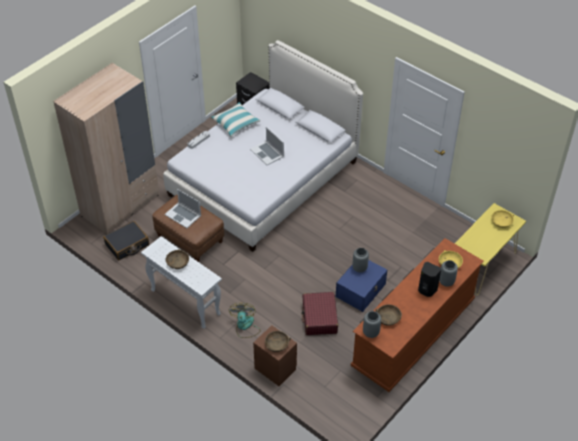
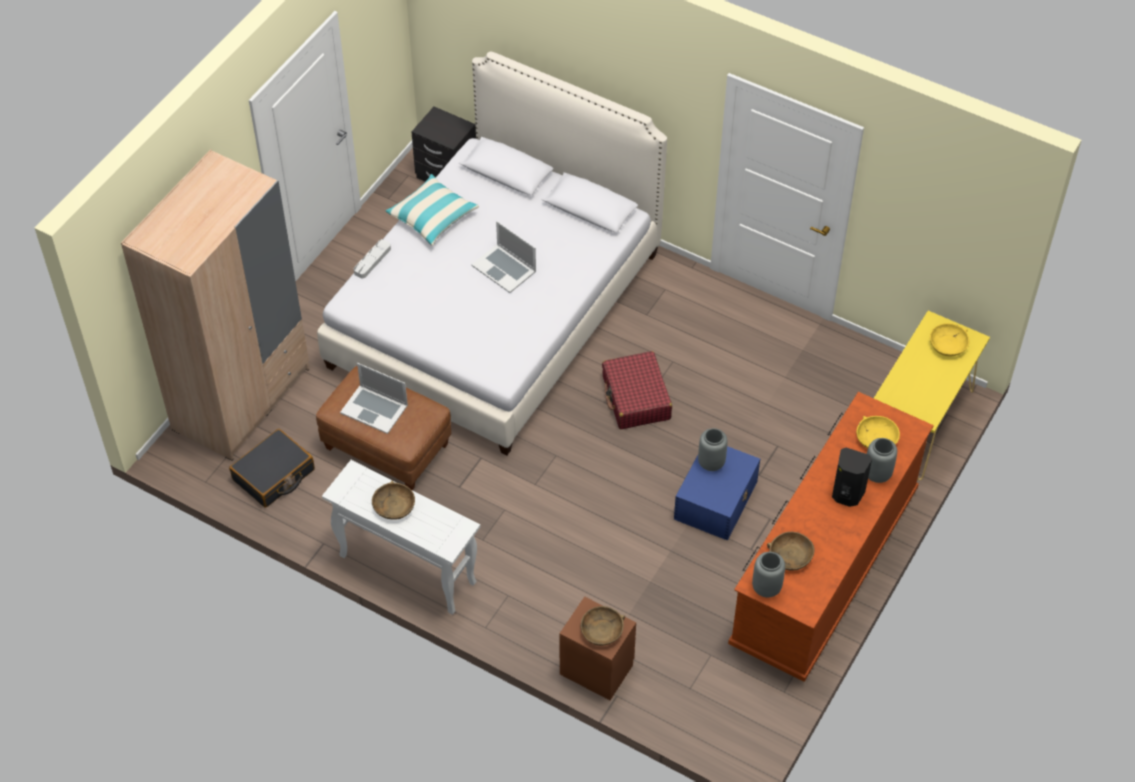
camera: 10 degrees left, 5 degrees up
(245, 326) = (525, 599): fan -> none
(319, 318) = (654, 563): red suitcase -> red suitcase (636, 398)

